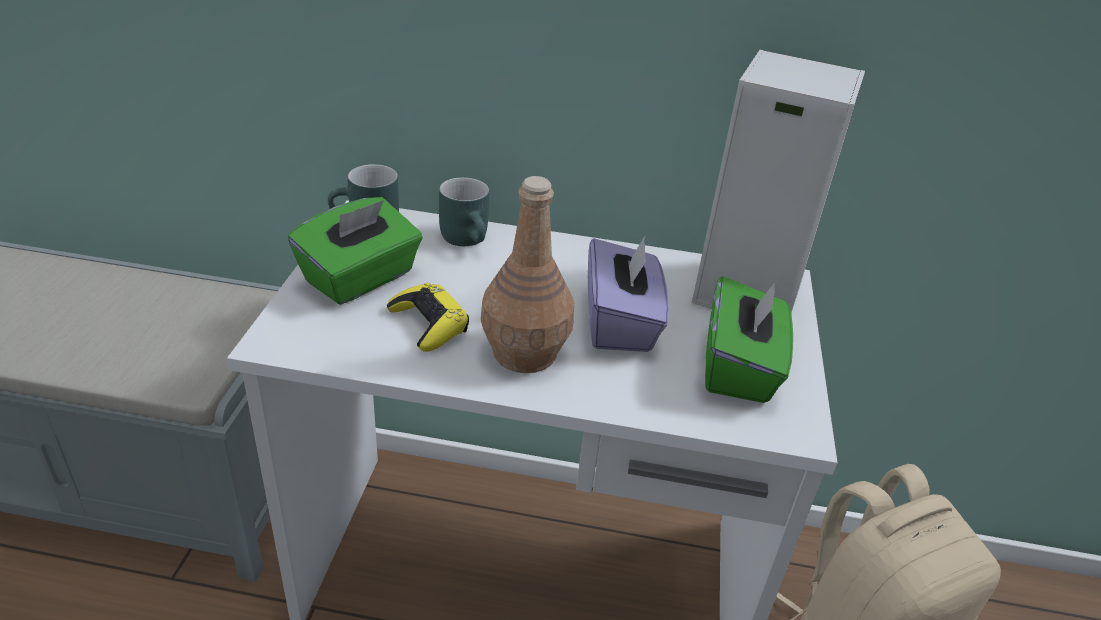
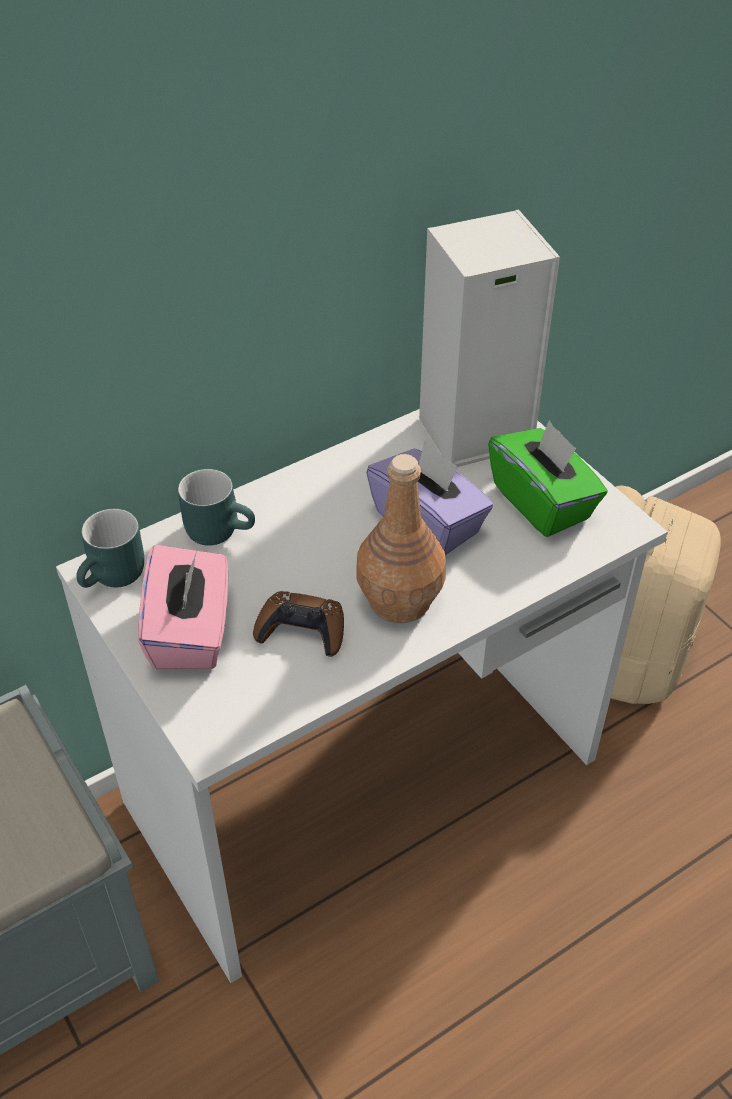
camera: 40 degrees left, 10 degrees up
(360, 278) = (191, 632): green tissue box -> pink tissue box
(429, 324) = (302, 630): yellow game controller -> brown game controller

